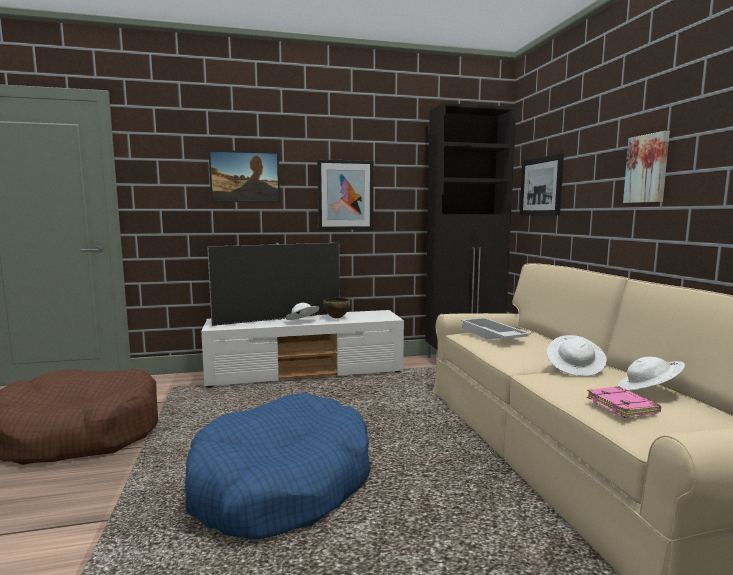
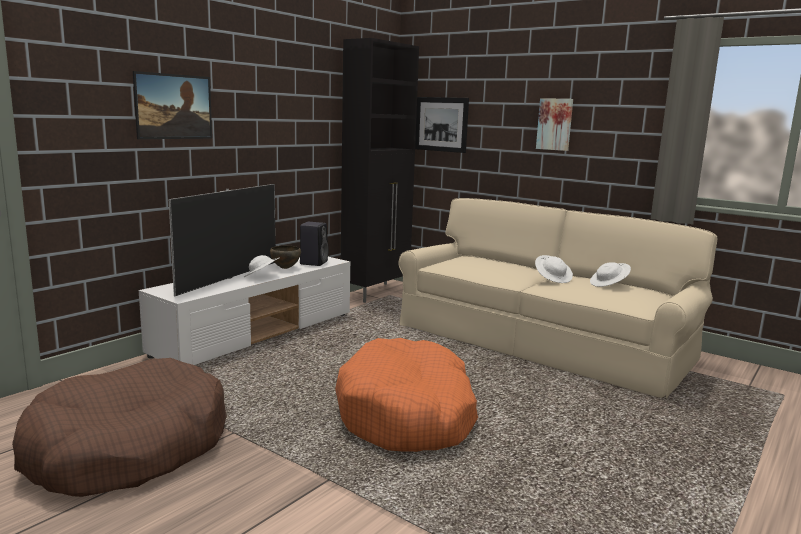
camera: 40 degrees left, 5 degrees up
(282, 483) = (407, 414): blue dog bed -> orange dog bed
(345, 195) = (272, 129): picture -> none
(370, 317) = (314, 262): none -> black speaker
(492, 335) = (463, 264): white tray -> none
(623, 406) = (614, 295): pink book -> none

